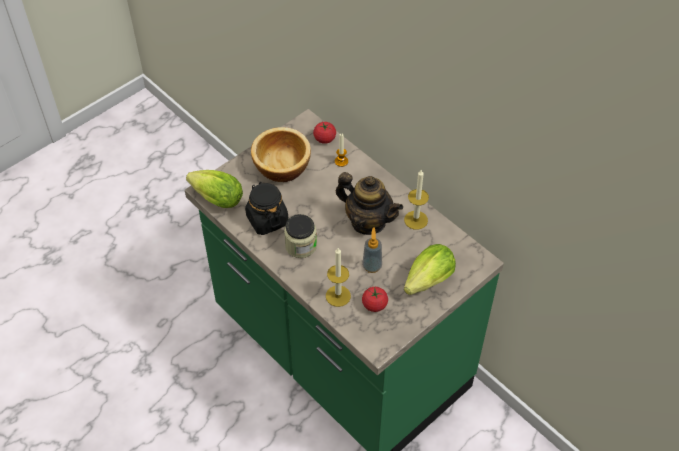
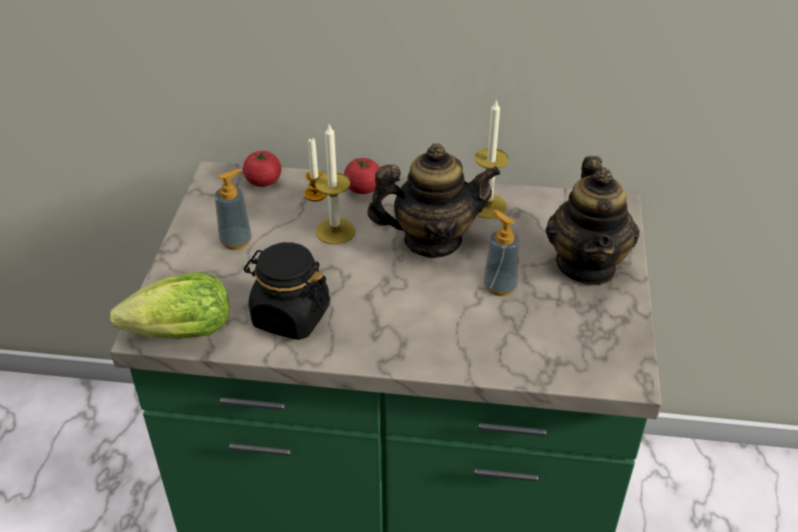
camera: 40 degrees left, 10 degrees down
(281, 166) = (236, 241): bowl -> soap dispenser
(301, 246) = (377, 319): jar -> none
(338, 296) = (501, 348): candle -> candle (335, 231)
(374, 305) = (560, 329): tomato -> tomato (363, 189)
(426, 283) = (586, 265): lettuce -> teapot

